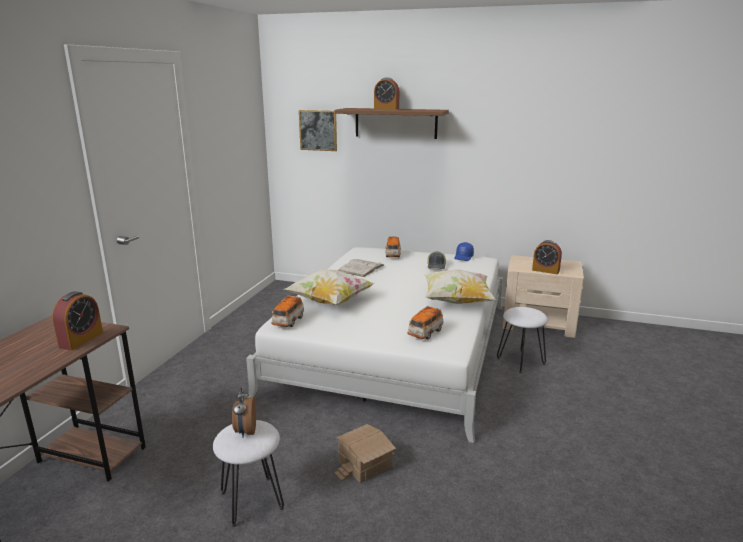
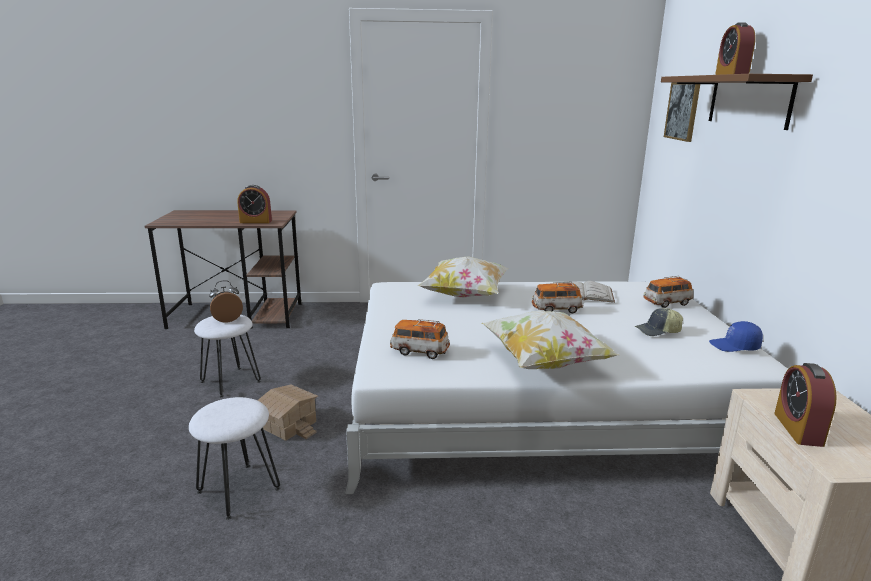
camera: 70 degrees right, 0 degrees up
(288, 321) = (400, 287): toy car -> toy car (556, 309)
(521, 361) = (605, 524): white stool -> white stool (239, 490)

